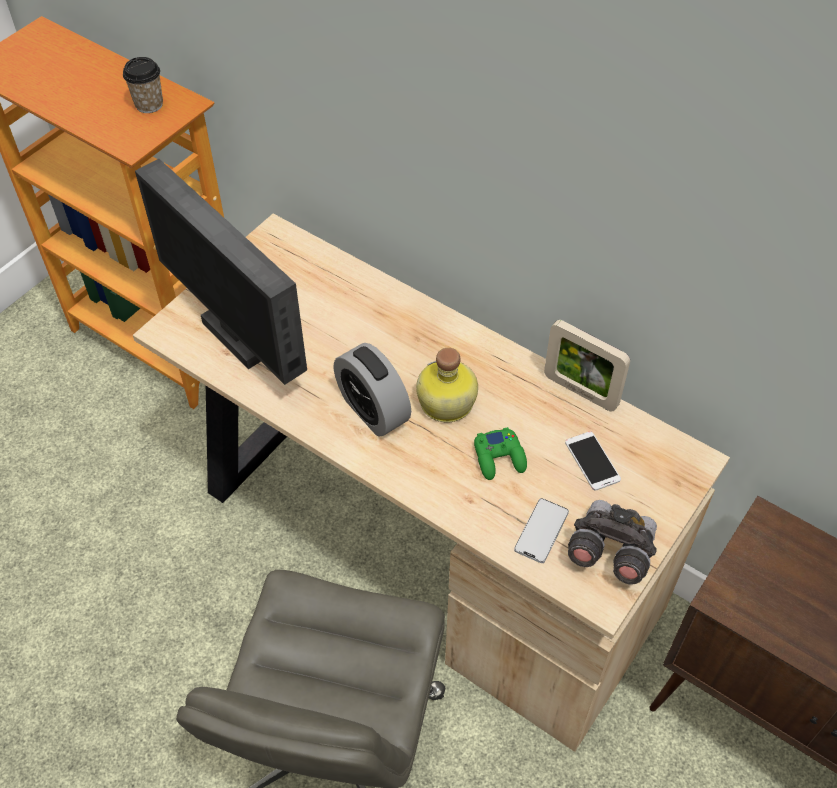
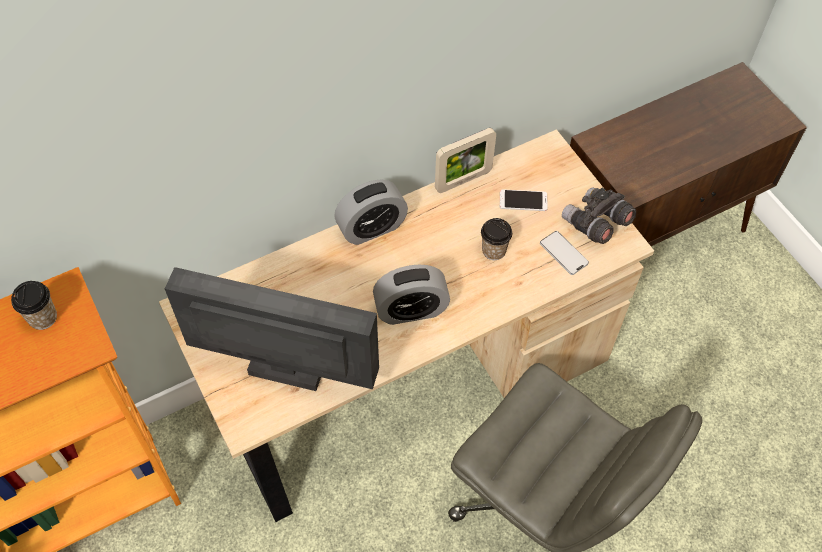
camera: 65 degrees left, 5 degrees up
(238, 337) = (285, 375): monitor -> monitor turned 150 degrees counterclockwise
(445, 403) = (429, 262): bottle -> none
(458, 335) = (371, 228): none -> alarm clock
(499, 458) = (494, 250): green game controller -> cup

